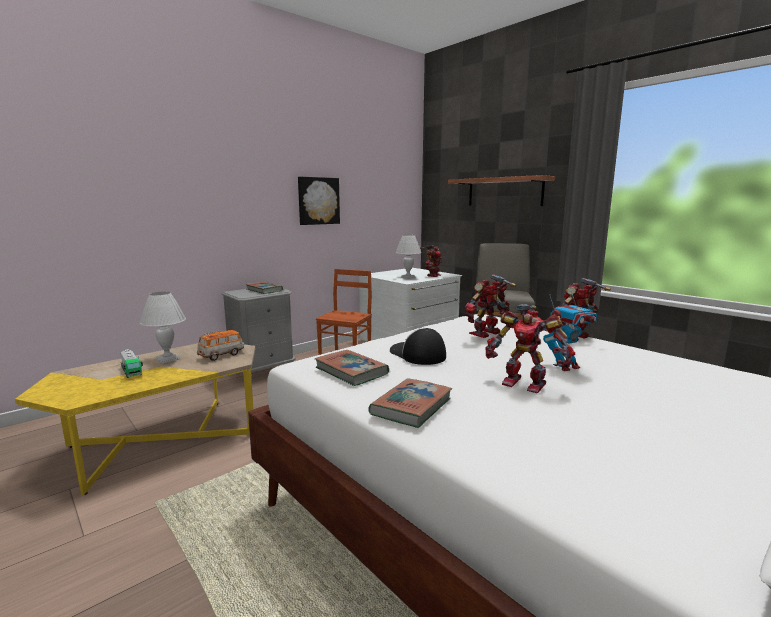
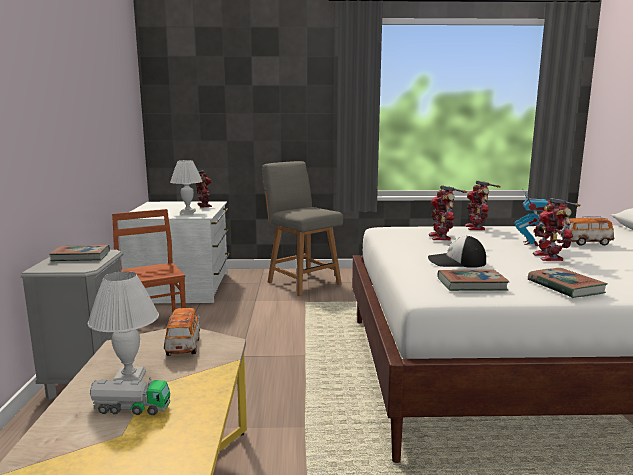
camera: 50 degrees left, 0 degrees up
(318, 201) = (79, 120): picture -> none
(504, 192) = (263, 109): shelf -> none
(524, 383) = (550, 257): toy robot -> toy robot turned 105 degrees clockwise
(651, 390) = (586, 243): none -> toy car

